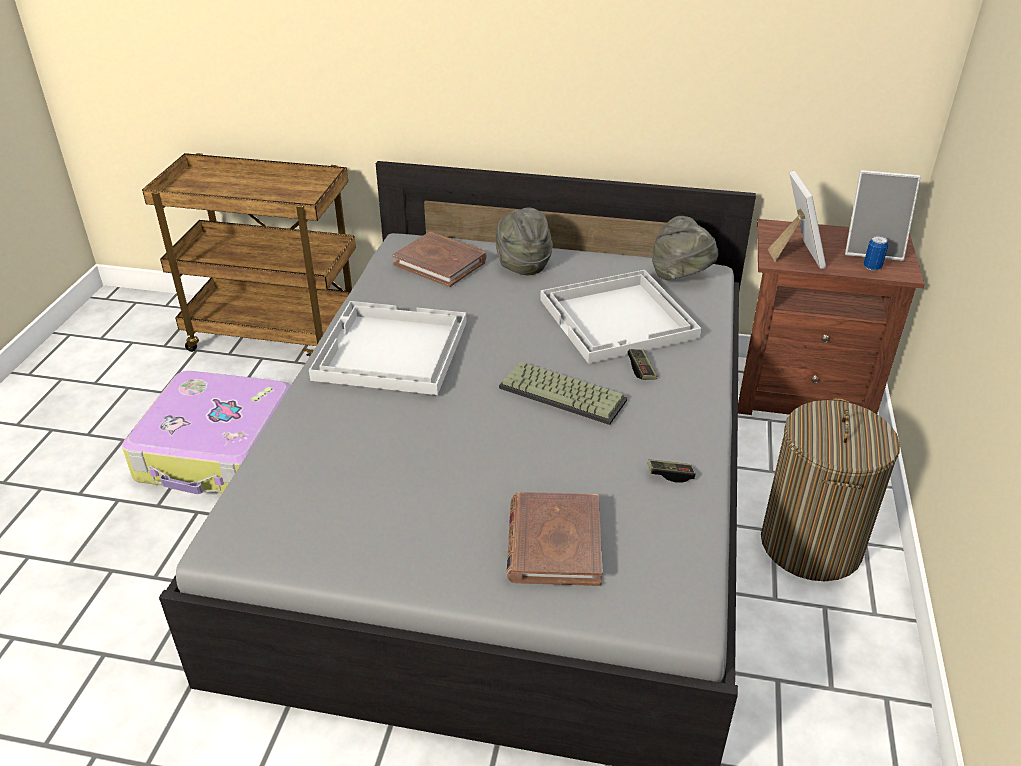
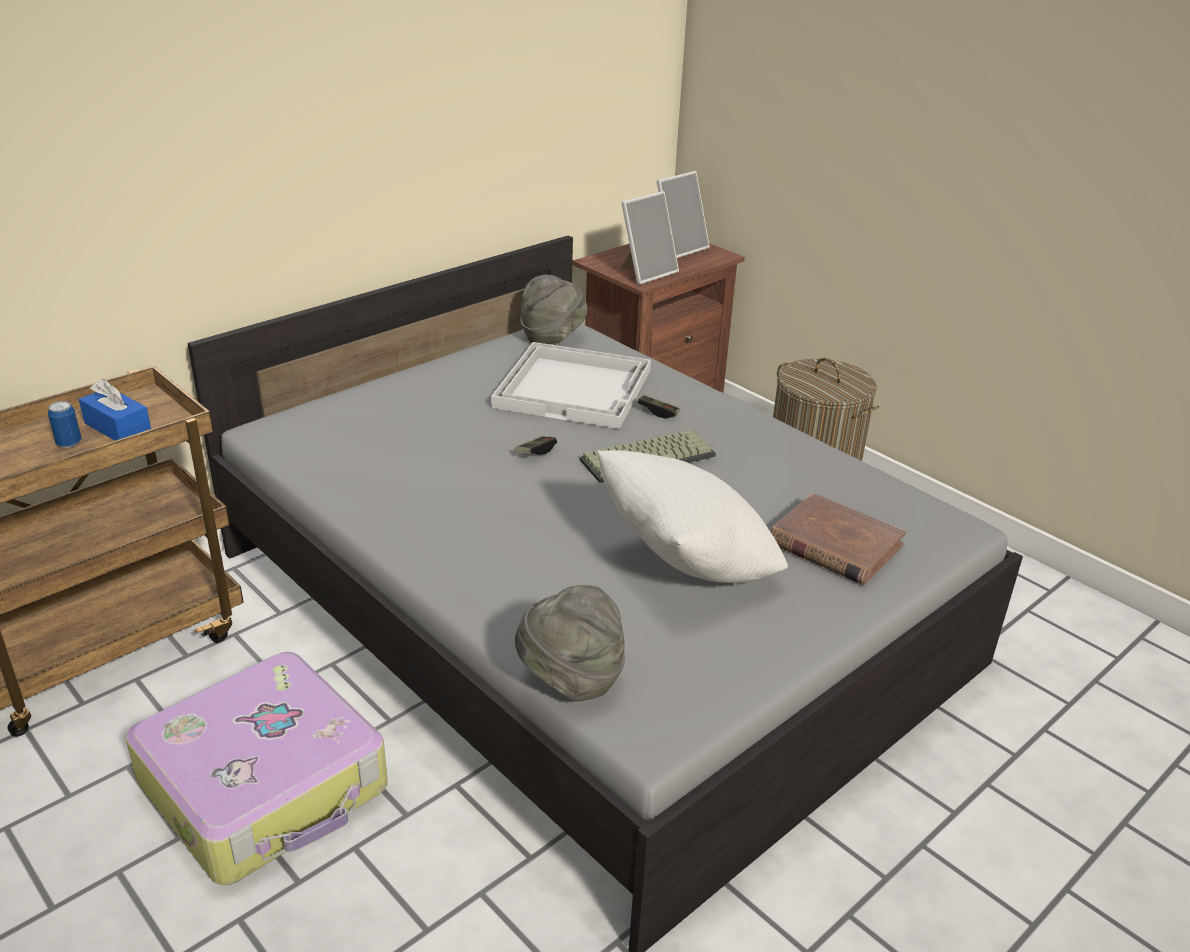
camera: 55 degrees left, 5 degrees down
(285, 195) = (118, 427): none -> blue tissue box
(390, 351) = (460, 513): white tray -> none
(437, 474) = (685, 565): none -> white pillow
(440, 263) = (347, 425): brown book -> none
(522, 264) = (418, 390): grey hat -> grey hat (571, 679)
(670, 475) = (804, 461): game controller -> game controller (536, 452)
(795, 255) = (646, 273): picture frame -> picture frame turned 105 degrees clockwise
(872, 267) = (701, 260): can -> can (69, 443)

